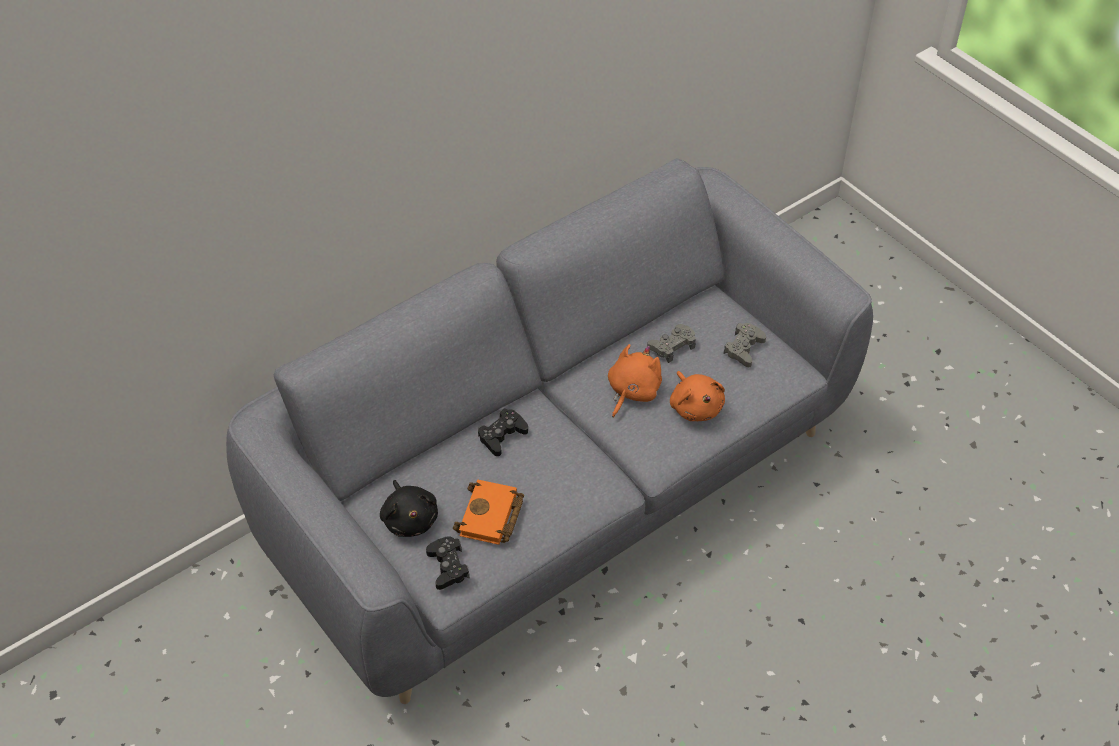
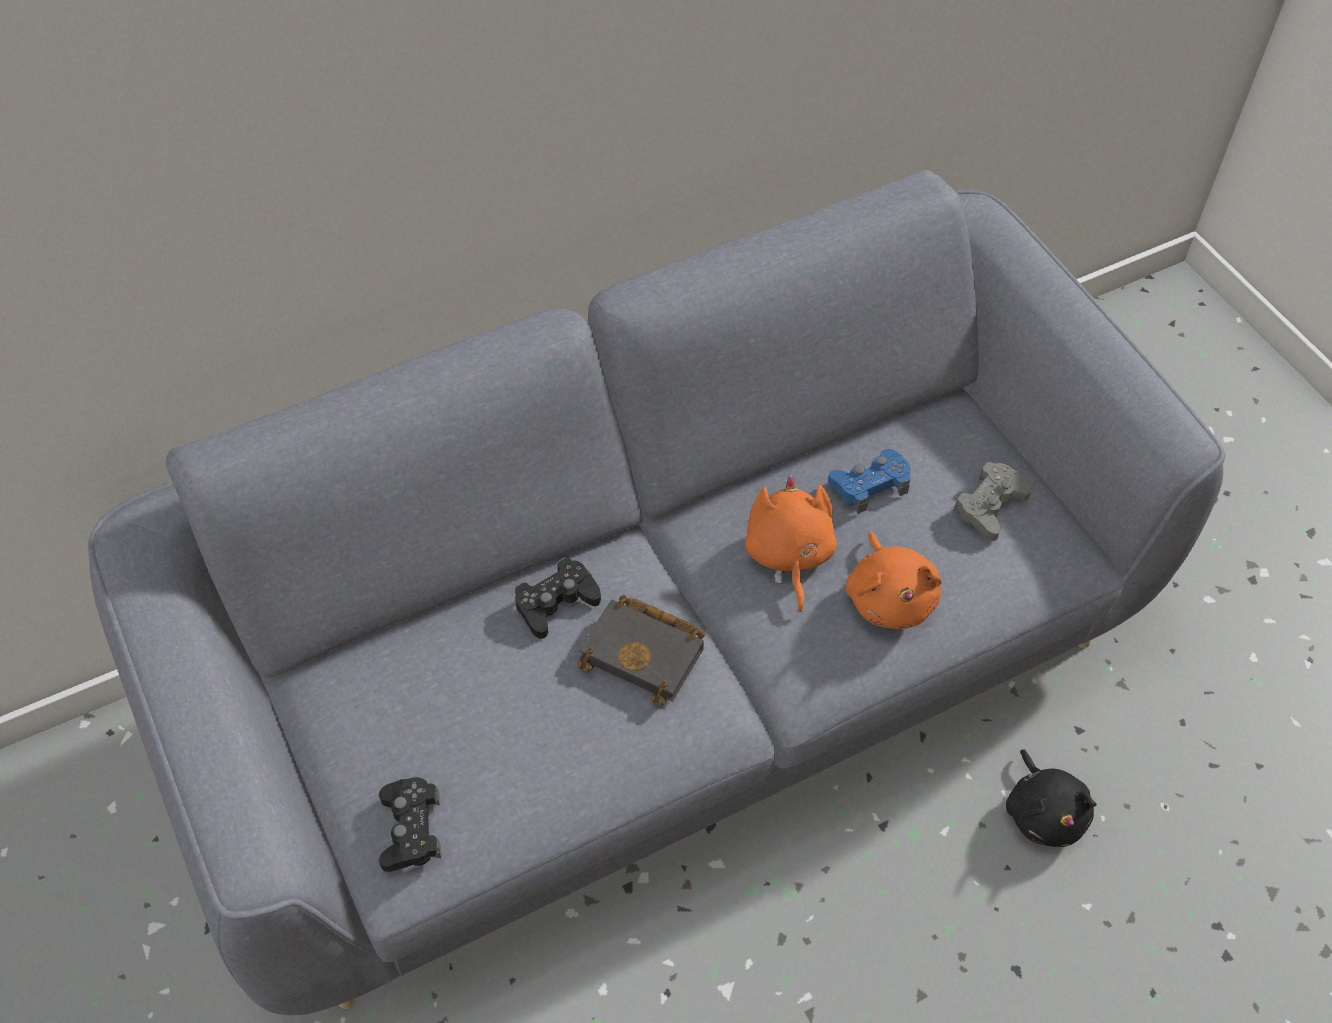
camera: 10 degrees right, 5 degrees up
(410, 519) = (370, 729): black plush toy -> black plush toy (1044, 812)
(491, 518) = (503, 750): orange book -> none
(561, 455) = (647, 652): none -> black book
(632, 391) = (788, 555): orange plush toy -> orange plush toy turned 45 degrees counterclockwise
(672, 346) = (870, 485): grey game controller -> blue game controller

